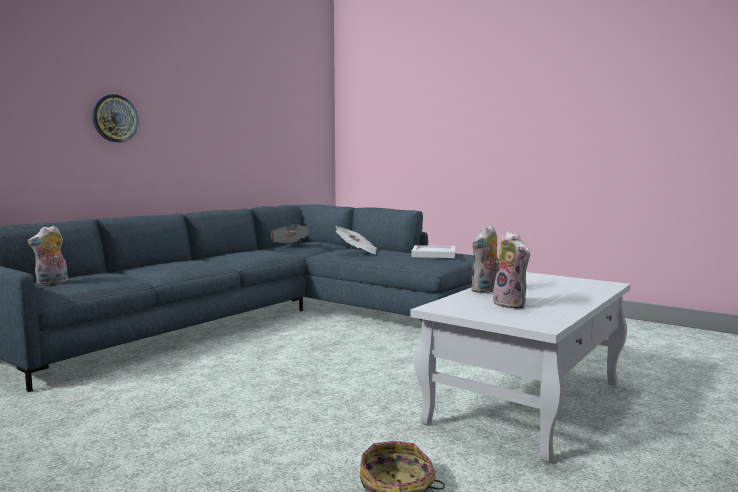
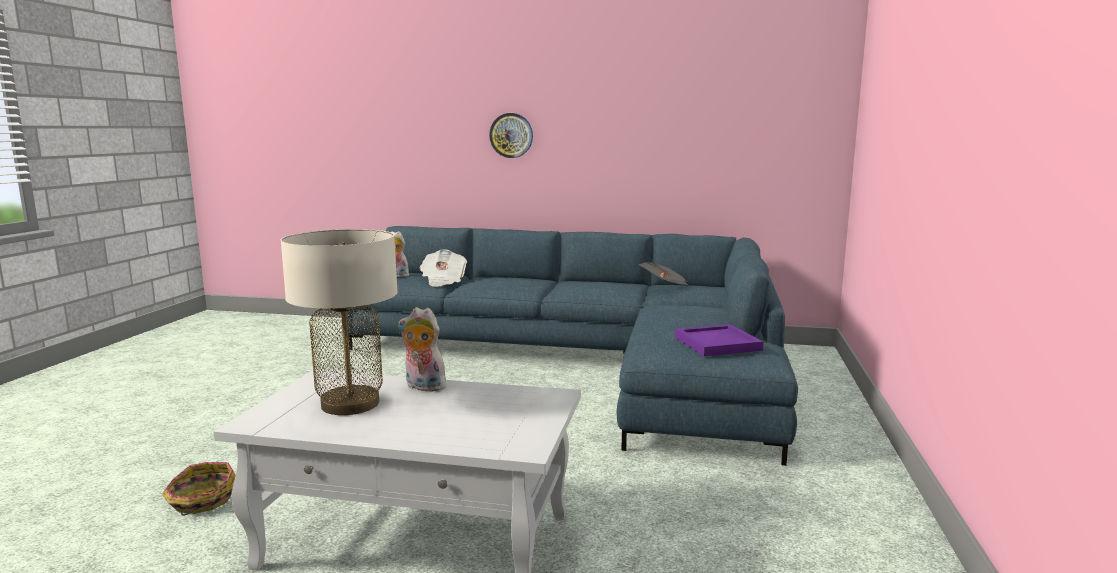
camera: 65 degrees right, 5 degrees up
(357, 252) = (667, 313): newspaper -> newspaper (443, 281)
(434, 254) = (717, 344): white tray -> purple tray
(512, 304) = (350, 404): plush toy -> table lamp

